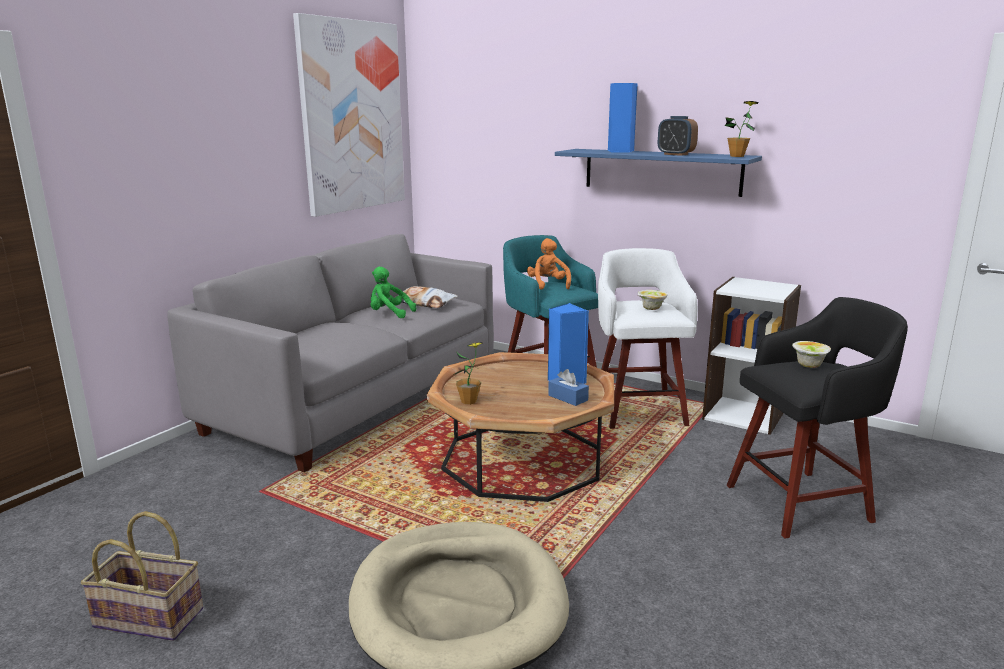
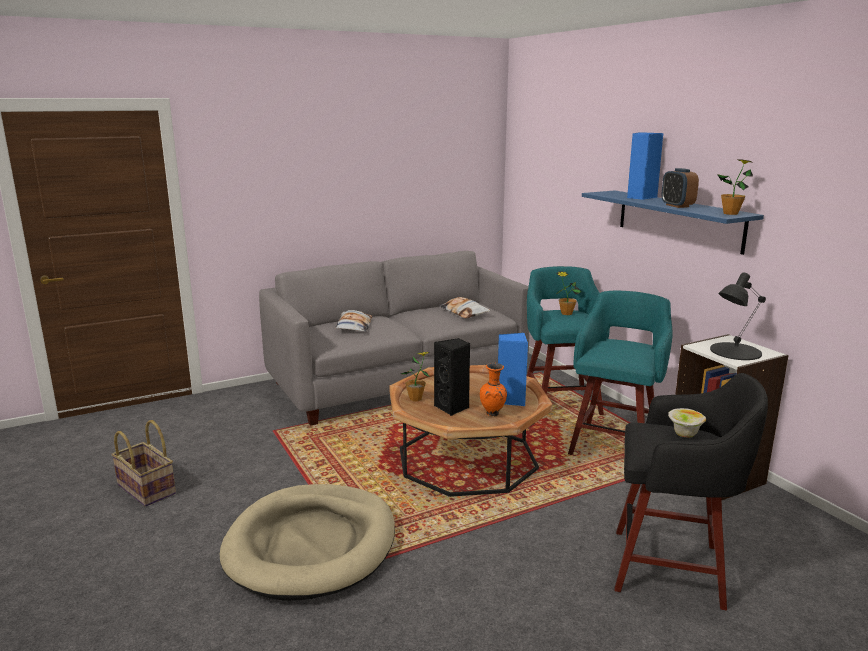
camera: 30 degrees right, 0 degrees up
(317, 337) = (353, 326): none -> pillow
(352, 117) = (443, 150): picture -> none
(389, 314) = (426, 317): green plush toy -> none
(520, 401) = (452, 408): none -> black speaker
(548, 285) = (566, 313): orange plush toy -> potted plant
(568, 398) = (493, 414): blue tissue box -> orange vase
(639, 410) = (615, 445): white stool -> turquoise stool
(651, 308) = (623, 351): bowl -> none
(761, 288) = (734, 351): none -> black table lamp

